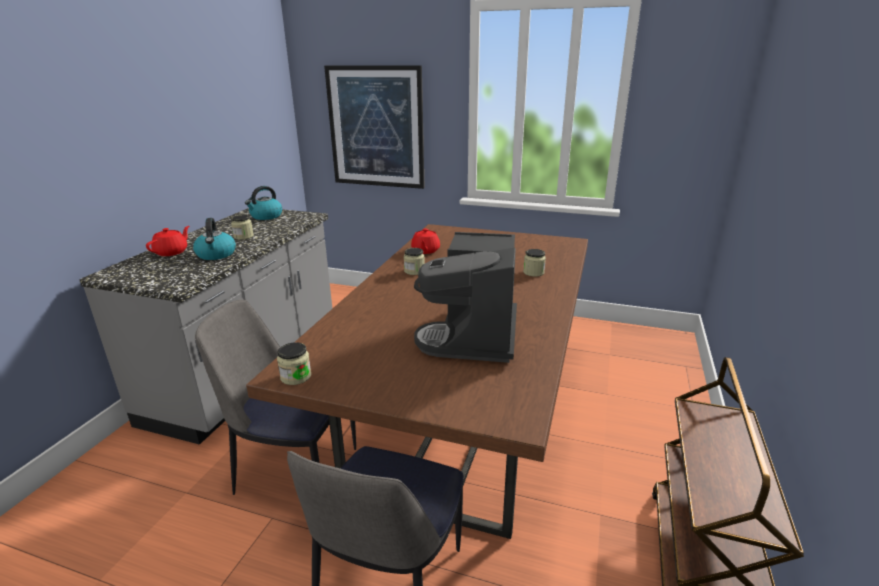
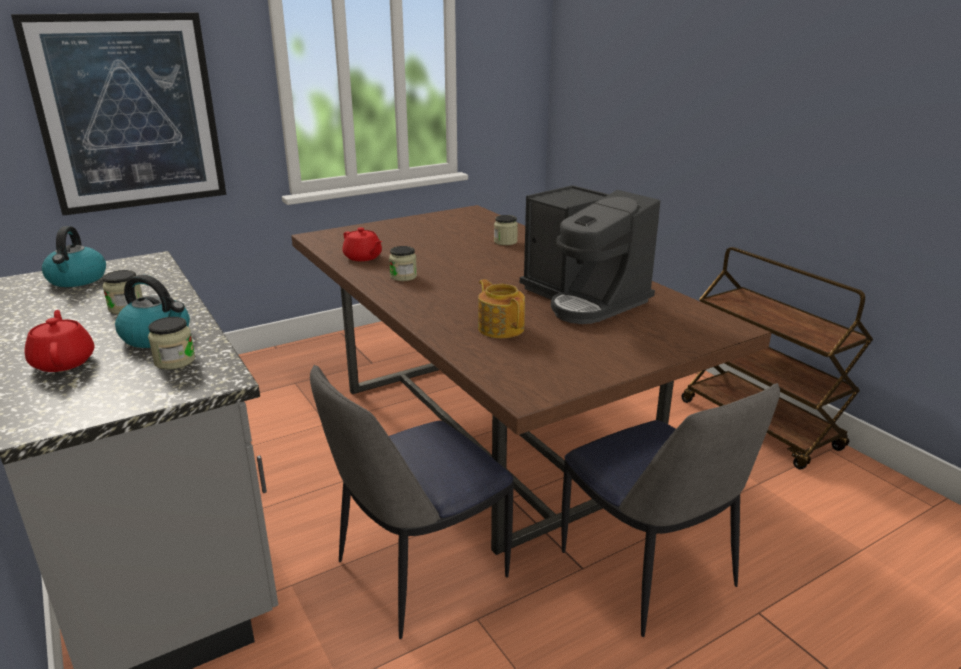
camera: 50 degrees left, 0 degrees up
(296, 376) = (541, 388): jar -> jar (175, 361)
(376, 328) = (501, 328): none -> teapot

